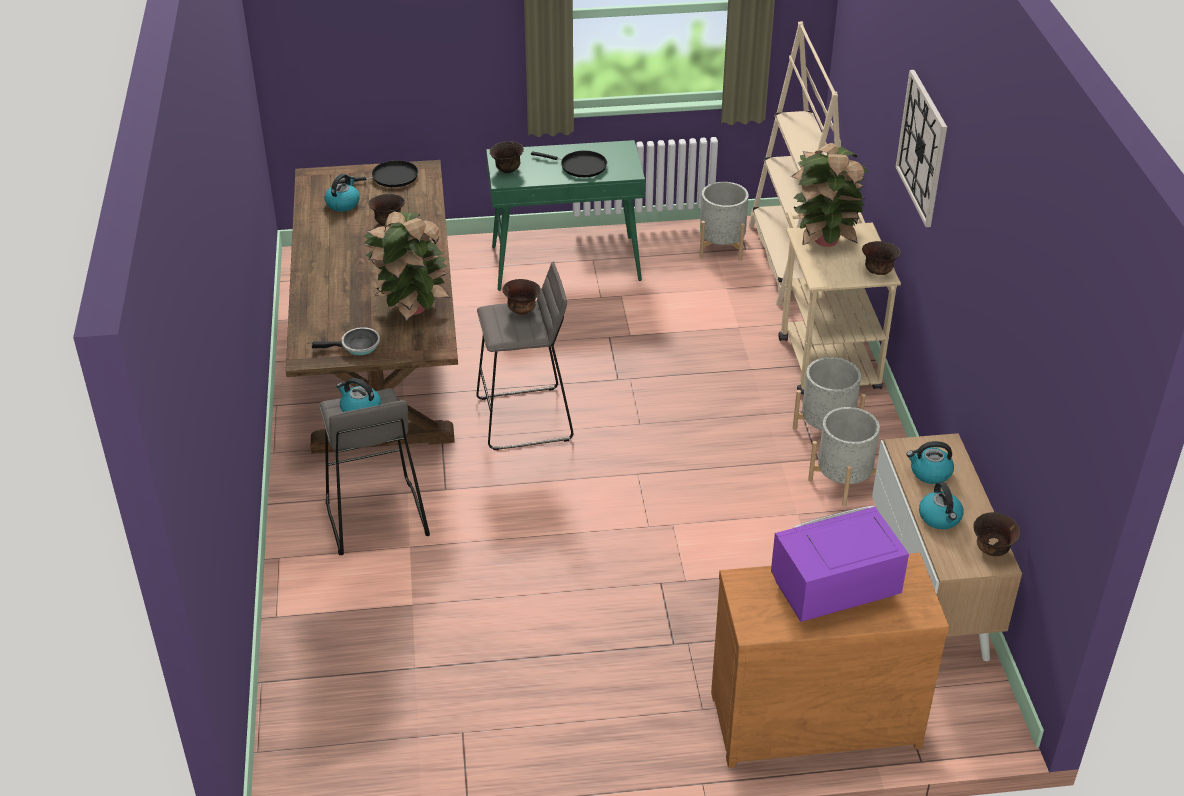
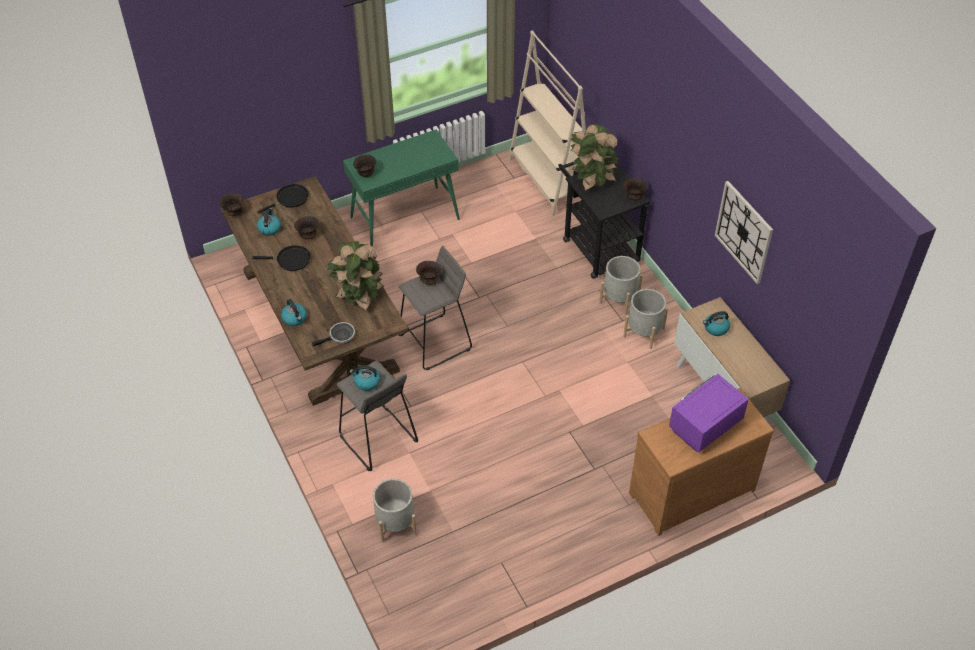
camera: 20 degrees left, 10 degrees up
(580, 166) = (411, 159): black frying pan -> black frying pan (291, 260)
(721, 247) = (498, 180): grey planter -> grey planter (395, 523)
(825, 356) = (597, 246): beige cart -> black cart
(922, 148) = (659, 124): wall clock -> wall clock (744, 232)
(940, 518) = (733, 357): kettle -> kettle (295, 318)
(992, 550) = (769, 370): brown bowl -> brown bowl (234, 213)

